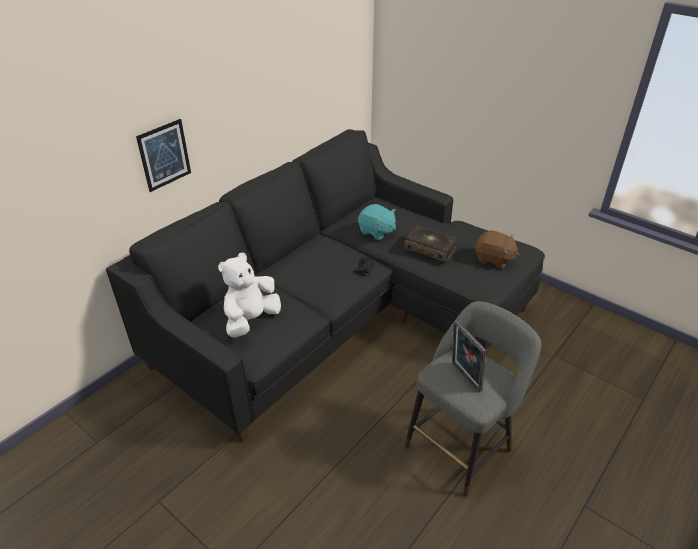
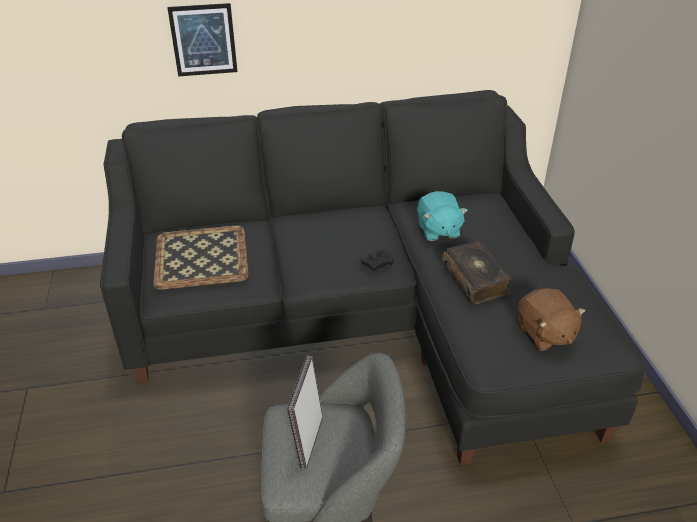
camera: 40 degrees right, 0 degrees up
(251, 320) = (202, 256): white plush toy -> tray

